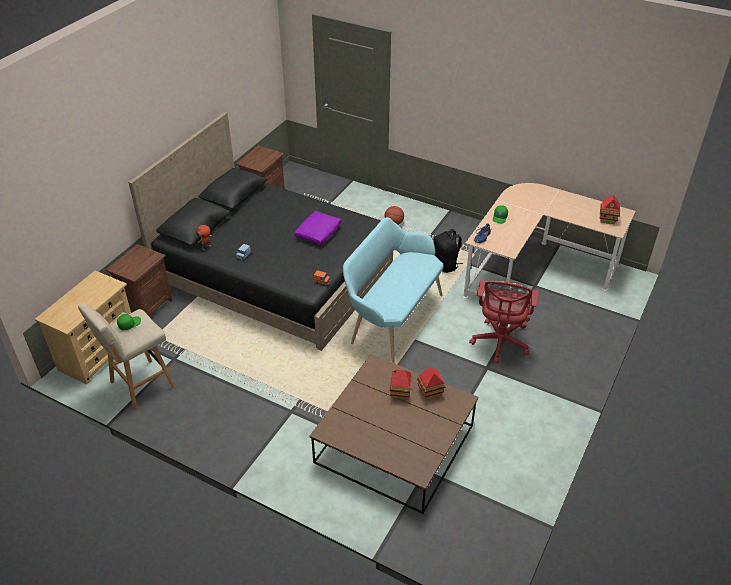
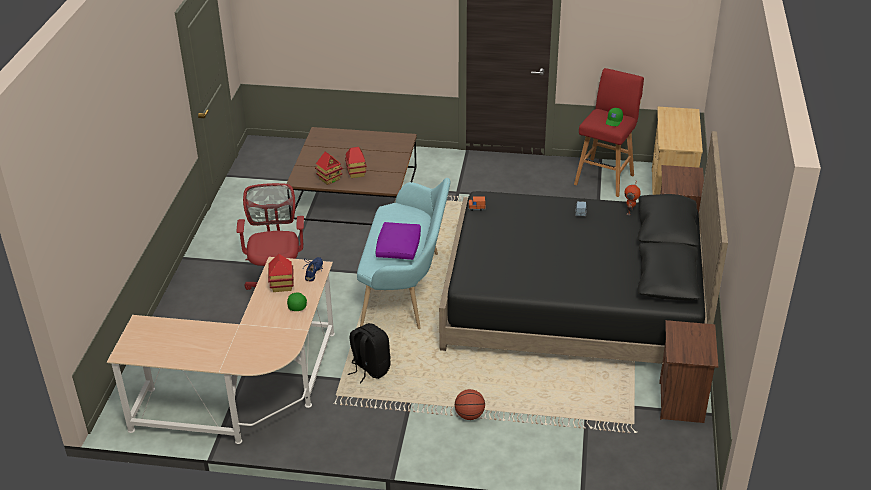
camera: 160 degrees right, 5 degrees down
(140, 385) = (605, 178): beige stool -> red stool
(318, 233) = (520, 257): purple pillow -> purple pillow (398, 248)
(607, 219) = (149, 336): toy house -> toy house (282, 286)

